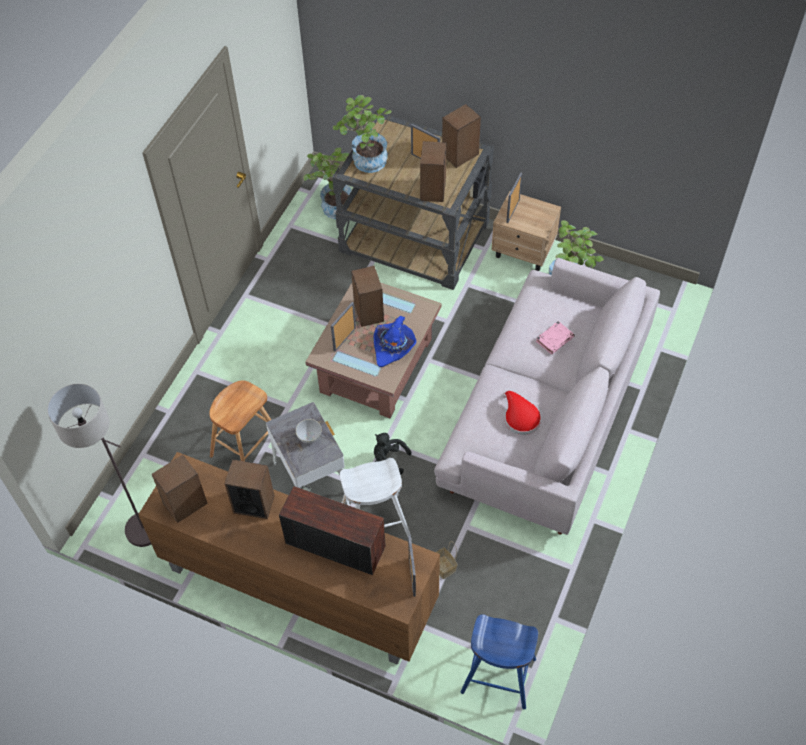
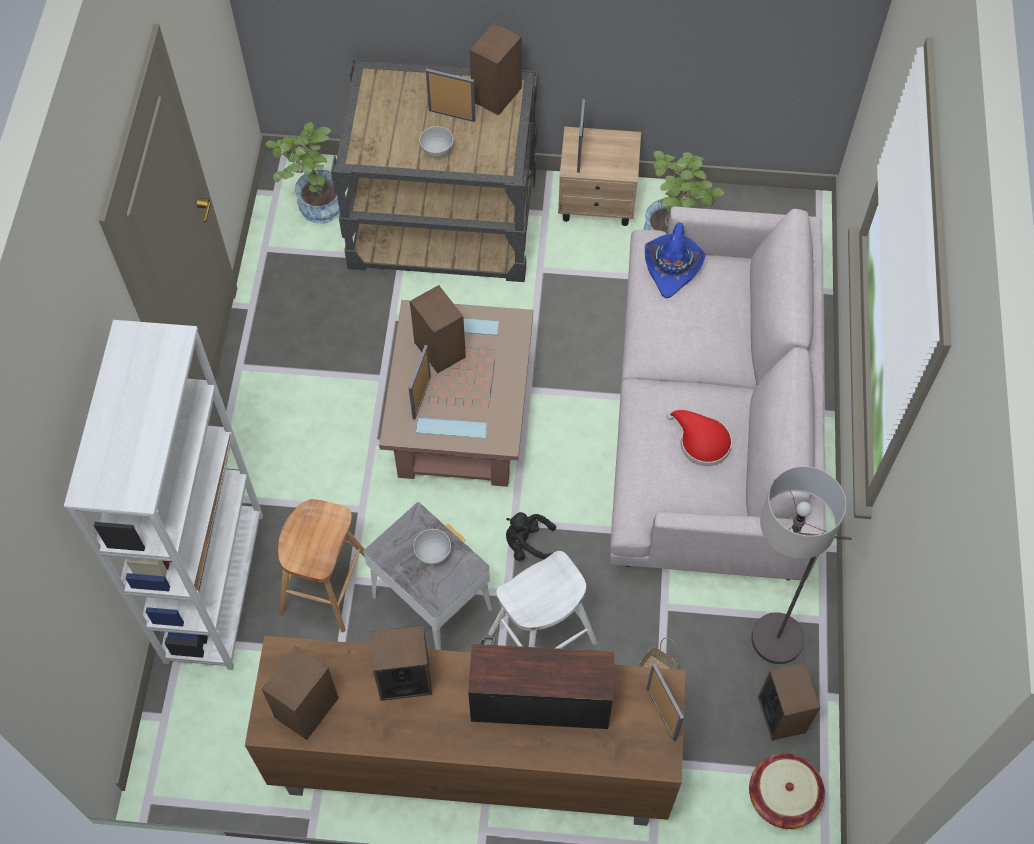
camera: 20 degrees left, 5 degrees up
(134, 526) = (210, 747): grey floor lamp -> grey floor lamp (761, 638)
(176, 427) = (214, 587): none -> white bookcase
(365, 163) = (370, 139): potted plant -> none
(393, 347) = (493, 390): blue hat -> blue hat (672, 267)
(406, 181) = (437, 151): none -> grey bowl
(433, 190) = (479, 155): speaker -> speaker (782, 714)
(498, 675) = (782, 796): blue stool -> basket
(554, 339) = (704, 320): pink book -> none

